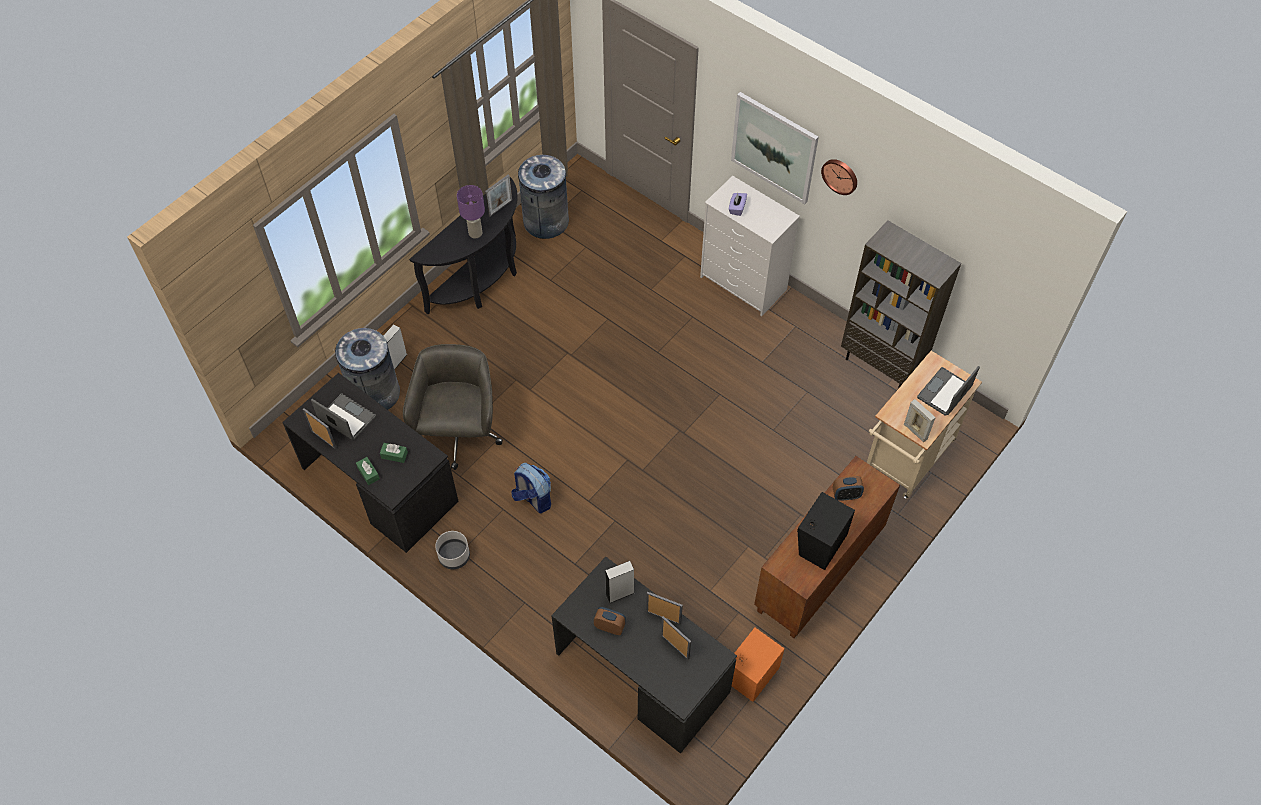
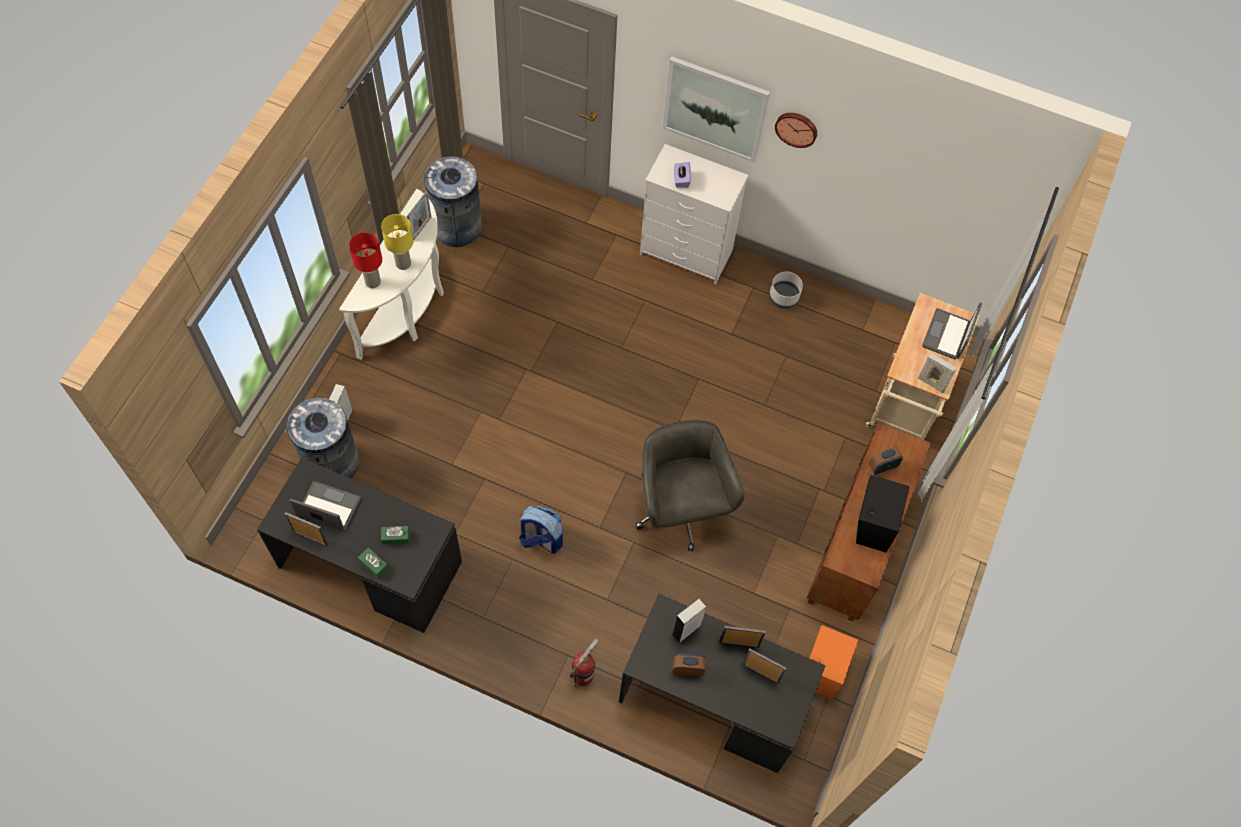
camera: 20 degrees left, 5 degrees up
(444, 243) = (372, 282): none -> red table lamp
(454, 556) = (477, 623): grey planter -> grey planter (783, 297)
(459, 434) = (439, 486): grey office chair -> grey office chair (680, 509)
(475, 233) = (403, 264): purple table lamp -> yellow table lamp
(482, 281) = (409, 309): black console table -> white console table
(532, 623) = (583, 675): none -> fire extinguisher
(881, 366) = (851, 311): brown bookcase -> none

